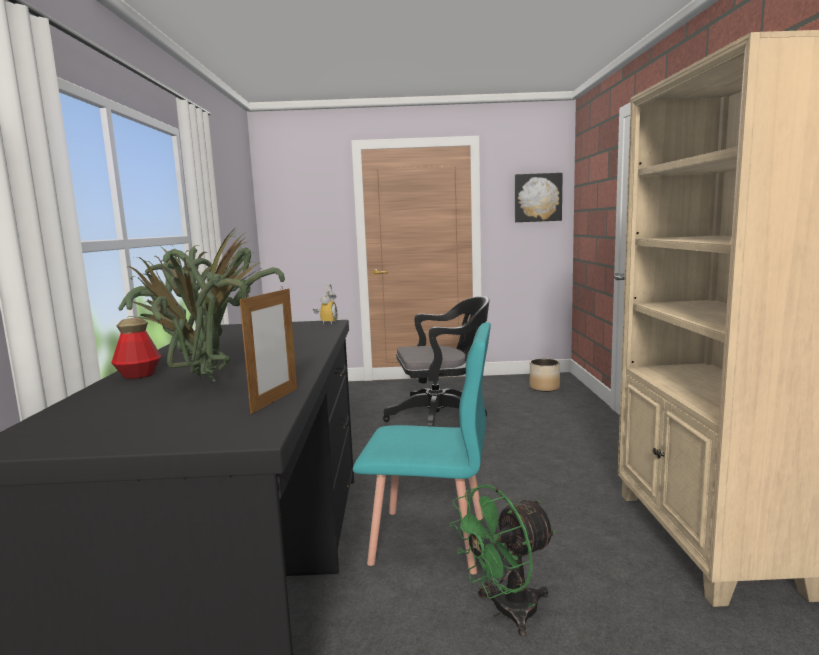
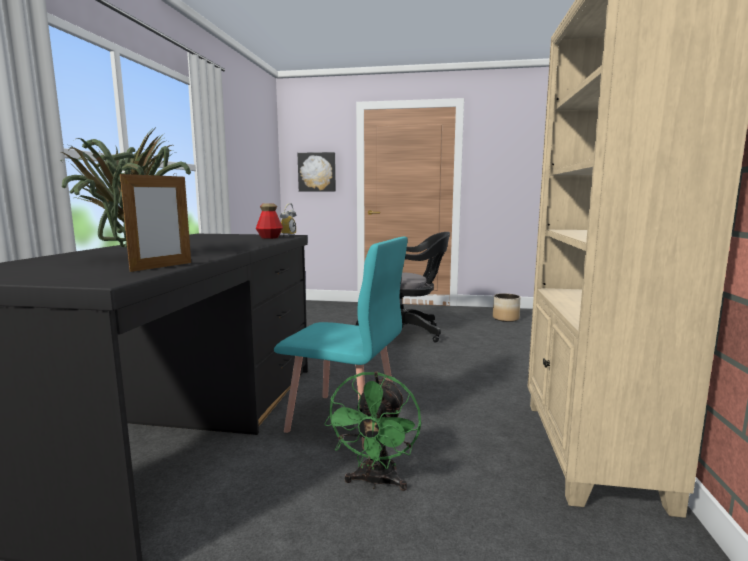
camera: 10 degrees right, 0 degrees up
(139, 375) = (97, 251): bottle -> bottle (269, 238)
(505, 612) = (376, 482): green fan -> green fan turned 60 degrees counterclockwise
(537, 197) = (513, 153): picture -> picture (317, 172)

